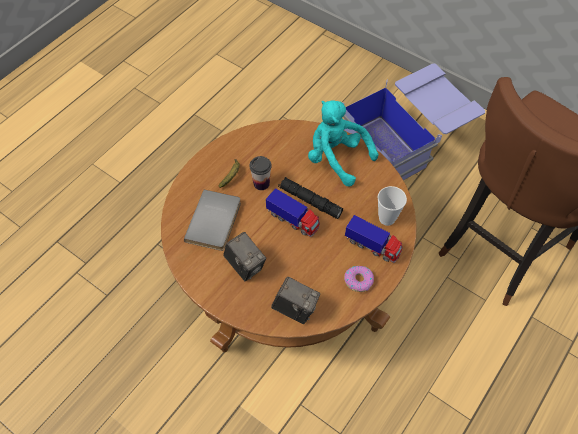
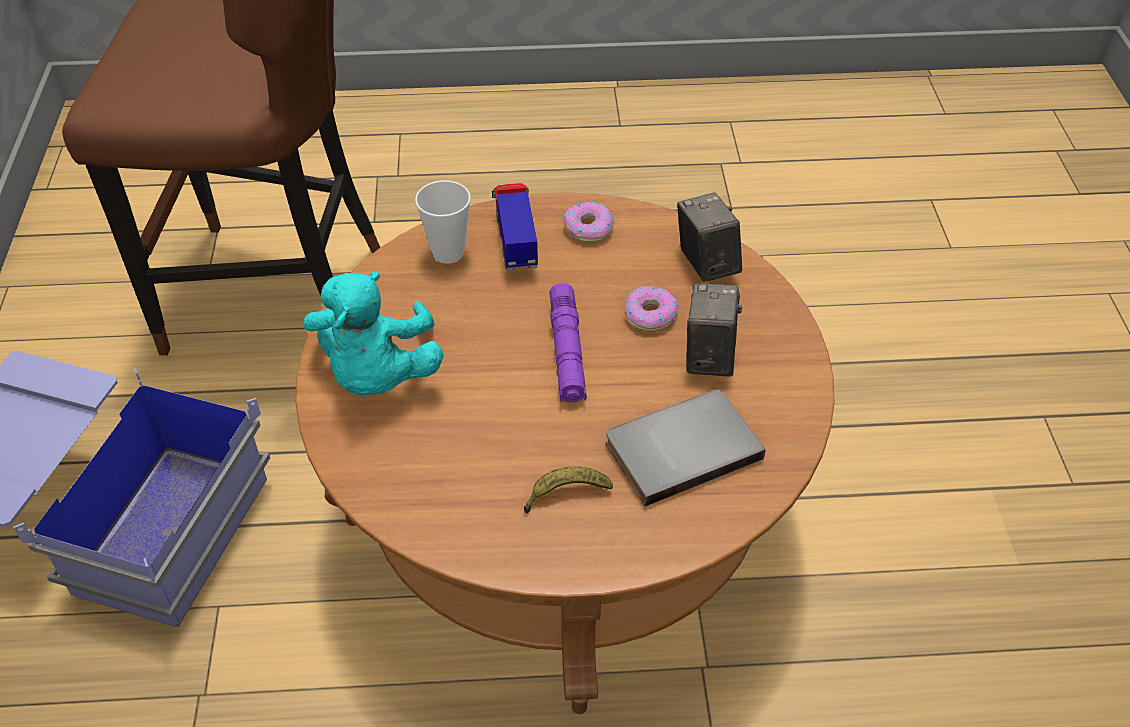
camera: 130 degrees left, 10 degrees down
(261, 183) = (537, 439): cup -> none
(285, 263) = (650, 315): none -> donut
(293, 220) = (567, 352): toy truck -> purple flashlight
(310, 201) = (506, 354): black flashlight -> none

